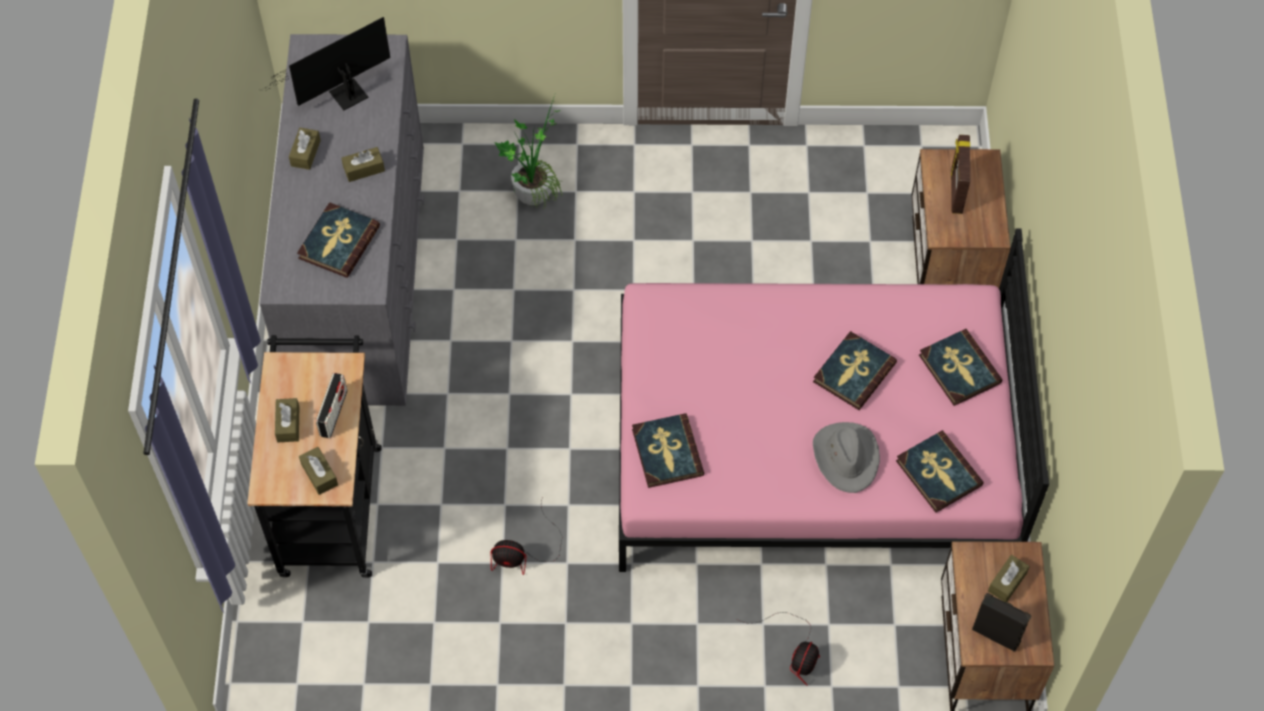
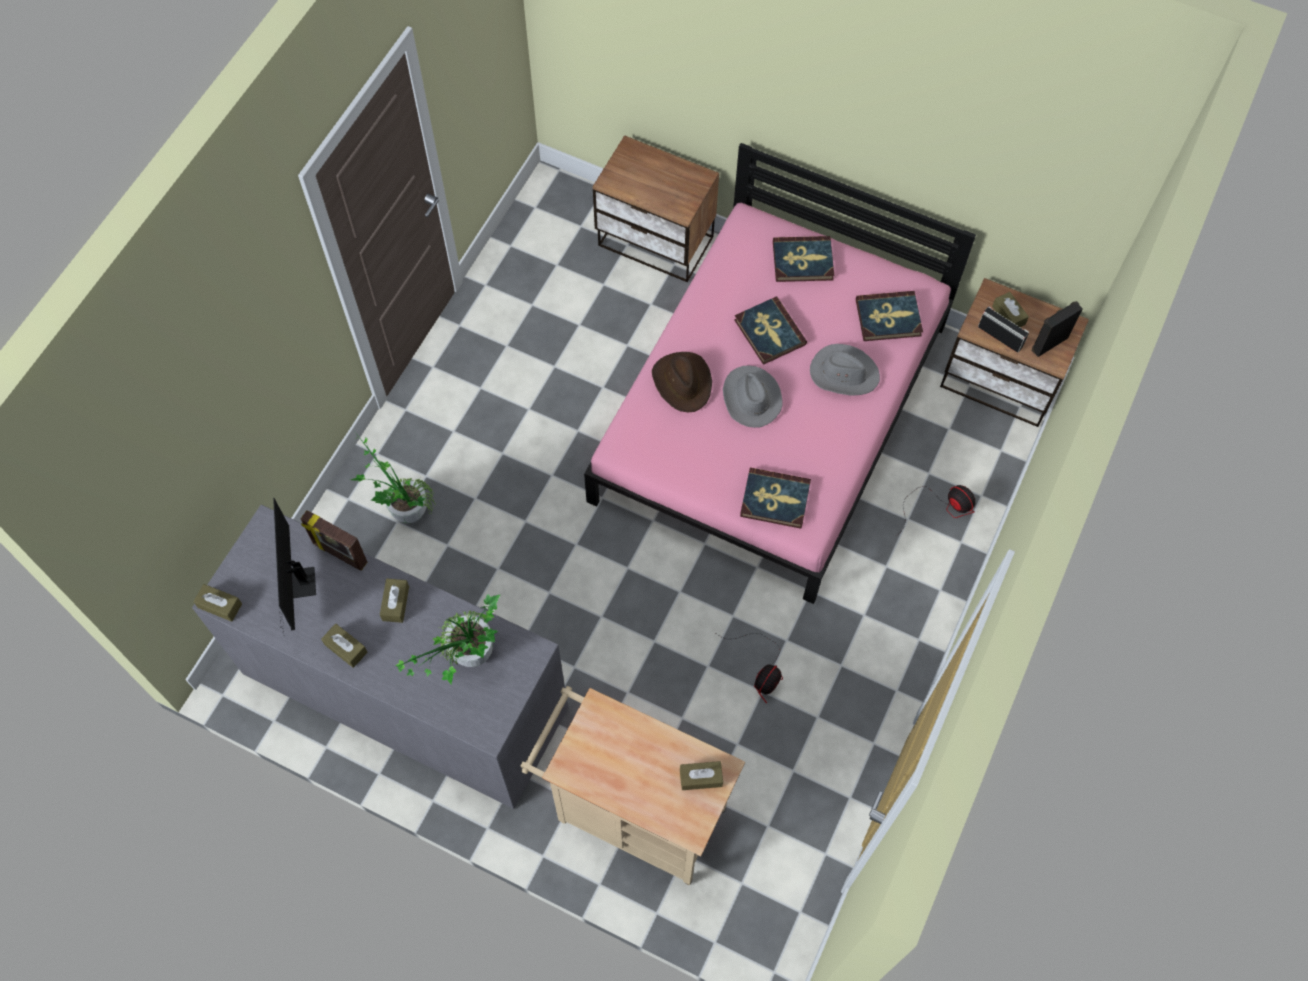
camera: 65 degrees left, 5 degrees up
(288, 424) = (633, 785): brown tissue box -> brown tissue box (220, 605)
(330, 501) = (632, 811): black cart -> beige cart
(333, 413) = (641, 740): radio -> radio (1000, 336)
(338, 242) = (466, 658): book -> potted plant
(751, 321) = (683, 382): none -> brown hat
(769, 386) = (751, 398): none -> grey hat
(955, 191) = (646, 182): picture frame -> picture frame (339, 554)

